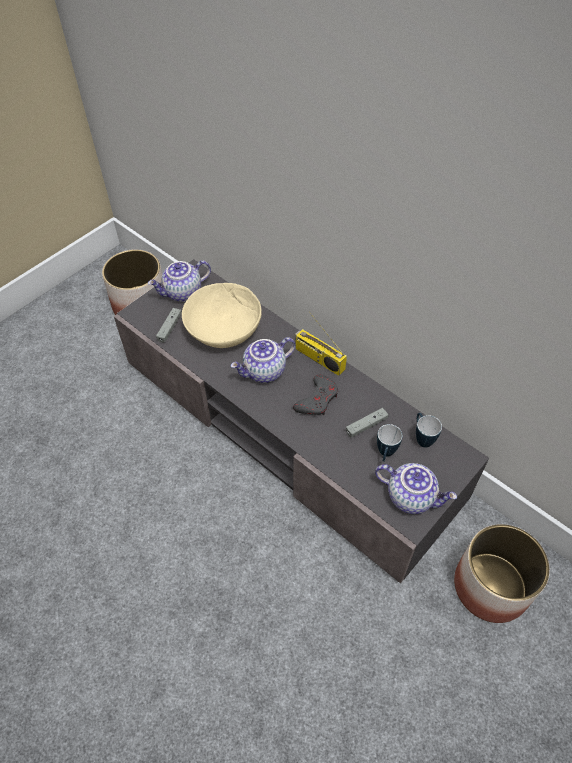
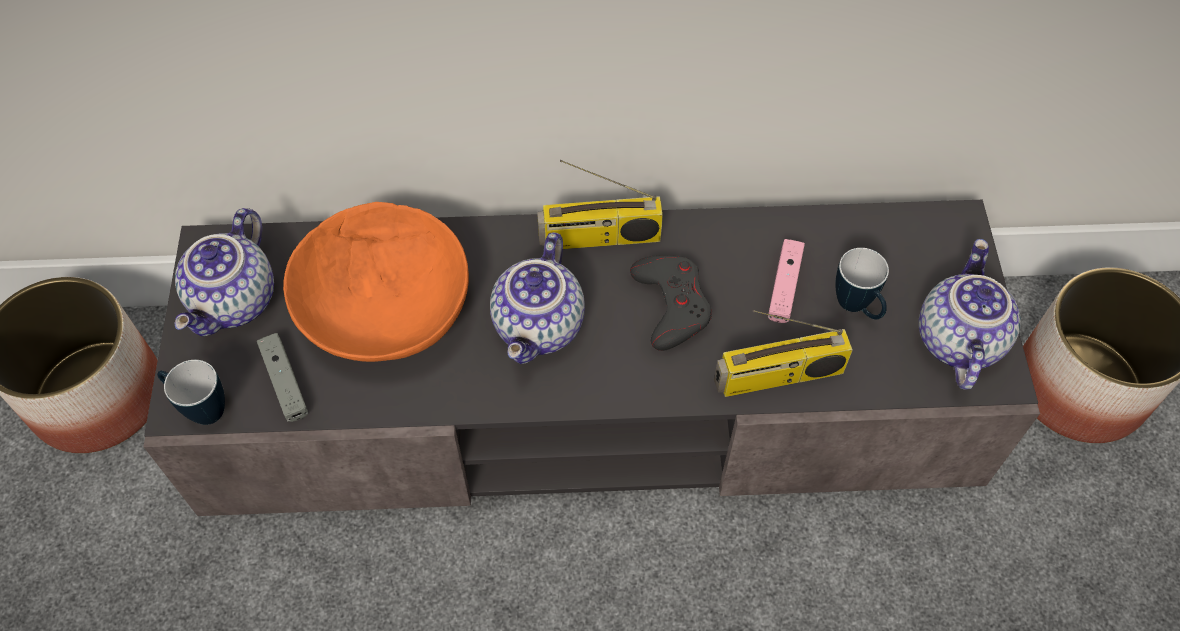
camera: 45 degrees left, 5 degrees up
(223, 328) = (384, 308): beige bowl -> orange bowl
(326, 453) = (778, 377): none -> radio
(366, 425) = (784, 286): grey game controller -> pink game controller
(411, 496) = (956, 339): teapot -> teapot turned 60 degrees counterclockwise
(422, 438) = (875, 241): mug -> mug (200, 408)

